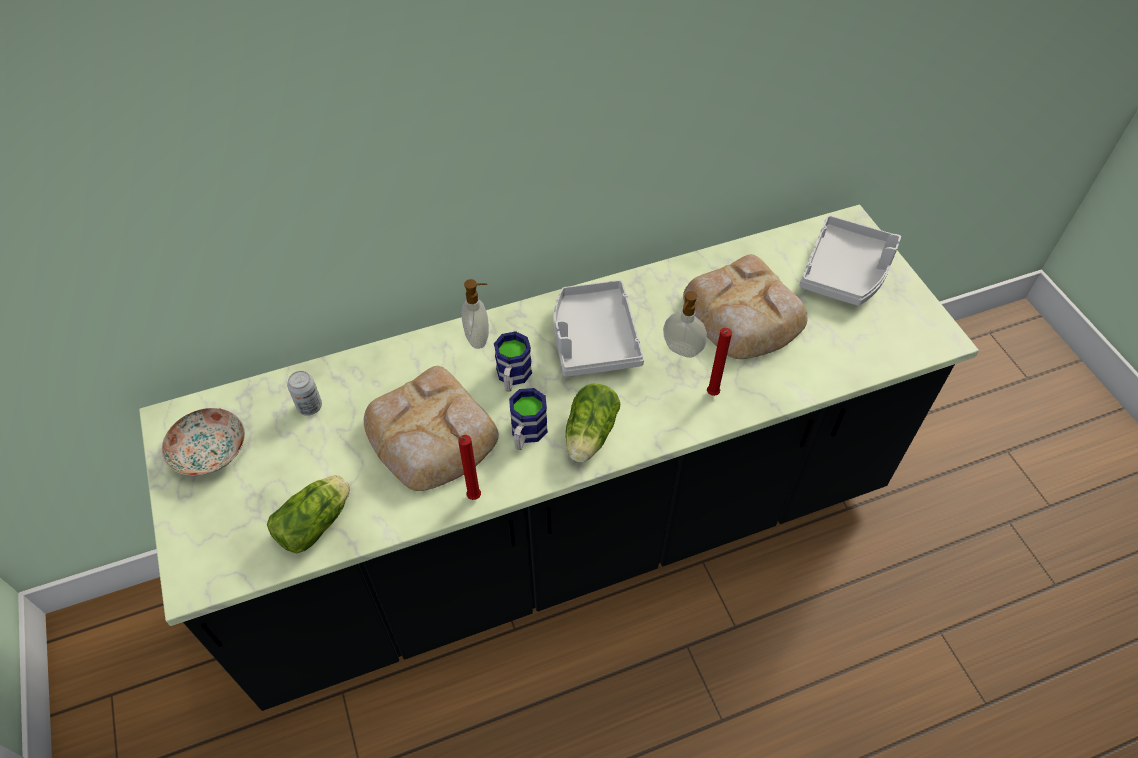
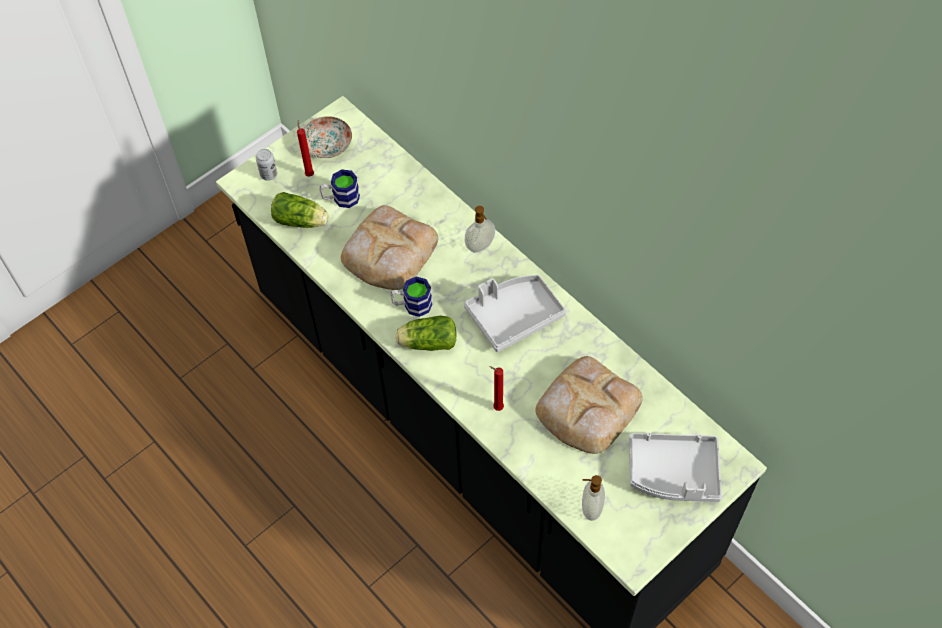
camera: 70 degrees right, 5 degrees up
(310, 406) = (381, 178): can -> can (269, 174)
(471, 496) = (352, 293): red candle -> red candle (309, 174)
(512, 377) = (455, 279): mug -> mug (341, 198)
(681, 350) = (529, 376): soap dispenser -> soap dispenser (590, 508)

